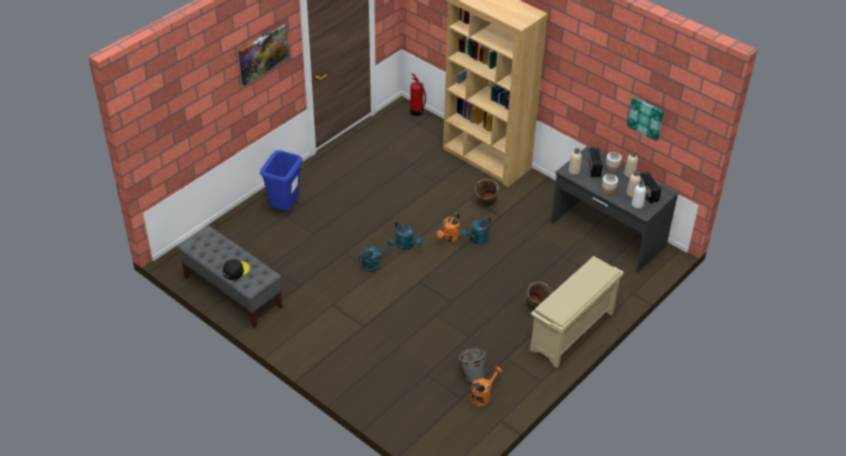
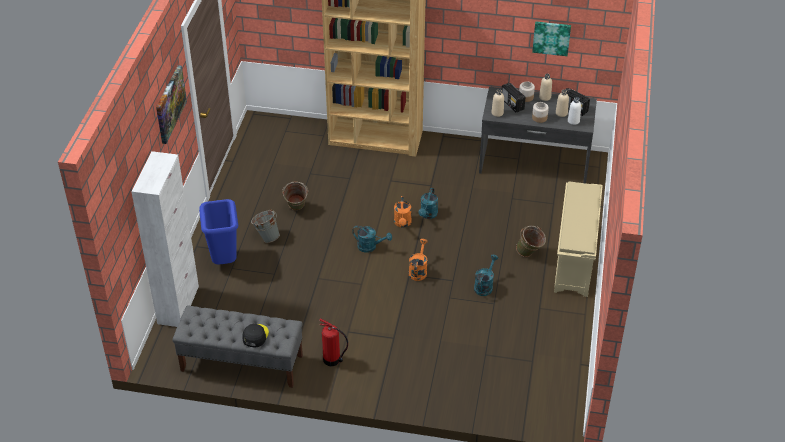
camera: 30 degrees left, 0 degrees up
(224, 227) = (178, 305): none -> white cabinet
(374, 264) = (354, 277): turquoise watering can -> turquoise watering can (484, 286)
(417, 112) = (275, 120): fire extinguisher -> fire extinguisher (332, 360)
(471, 374) = (523, 336): grey bucket -> grey bucket (266, 237)
(482, 396) = (548, 350): orange watering can -> orange watering can (418, 270)
(486, 205) = (410, 180): green bucket -> green bucket (296, 209)

